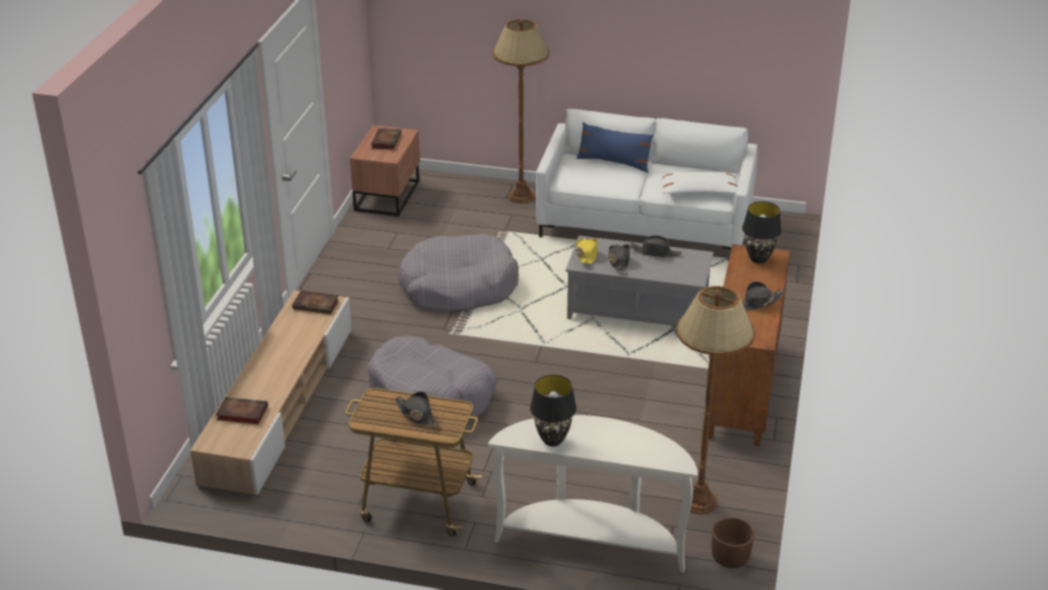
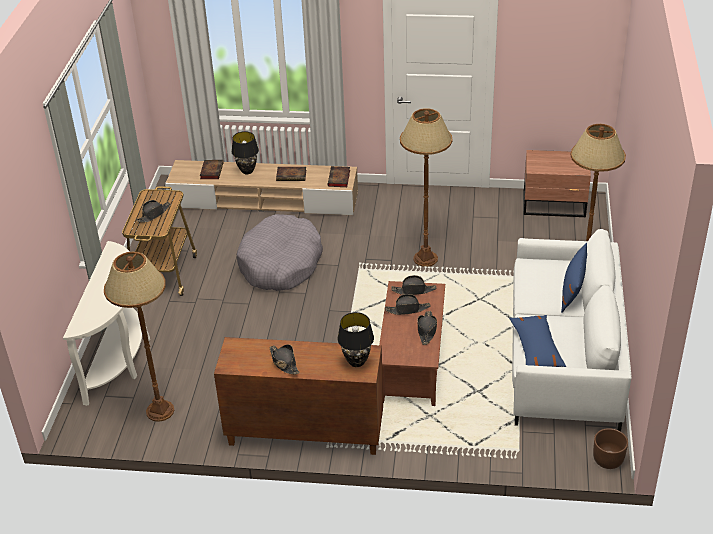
camera: 85 degrees right, 5 degrees up
(386, 141) = (563, 162): book -> book (292, 175)
(458, 287) = (425, 259): grey dog bed -> brown floor lamp
(553, 440) = (108, 268): black table lamp -> black table lamp (247, 171)
(586, 254) = (414, 290): yellow hat -> black hat
(638, 311) = (413, 363): grey coffee table -> brown coffee table
(699, 191) = (536, 348): white pillow -> blue pillow
(730, 558) = (97, 430): brown planter -> brown planter (608, 460)

